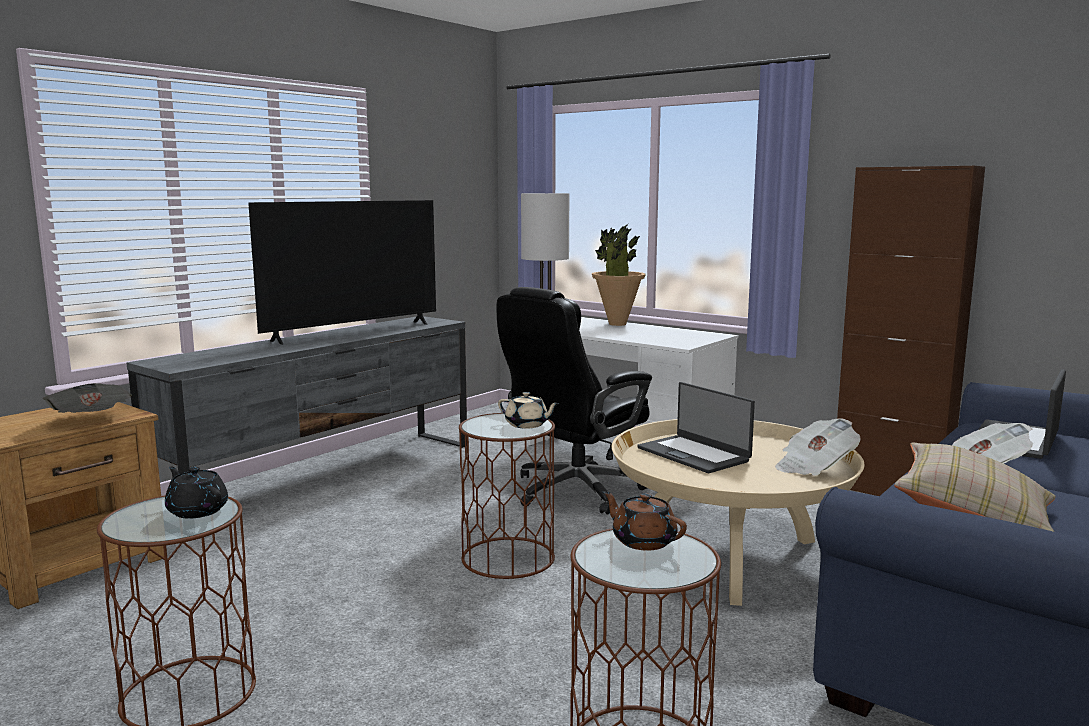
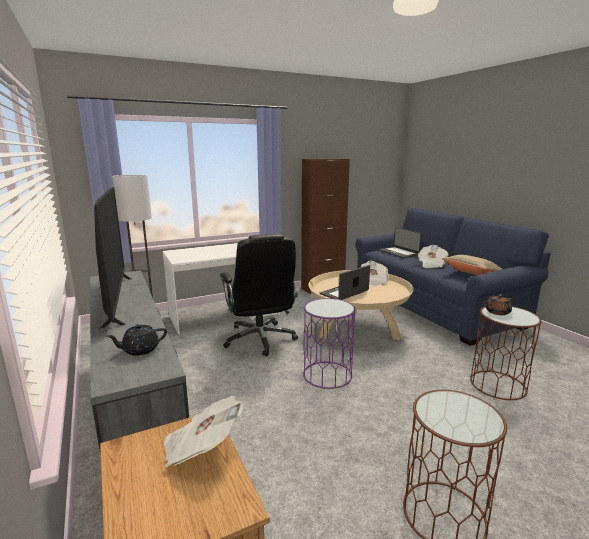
camera: 65 degrees left, 5 degrees up
(197, 510) = (451, 404): black teapot -> black teapot (140, 350)
(508, 558) = (327, 374): brown side table -> purple side table
(527, 425) = (334, 303): beige teapot -> none
(617, 324) = (199, 249): potted plant -> none
(694, 454) = (344, 292): laptop -> laptop turned 150 degrees clockwise

